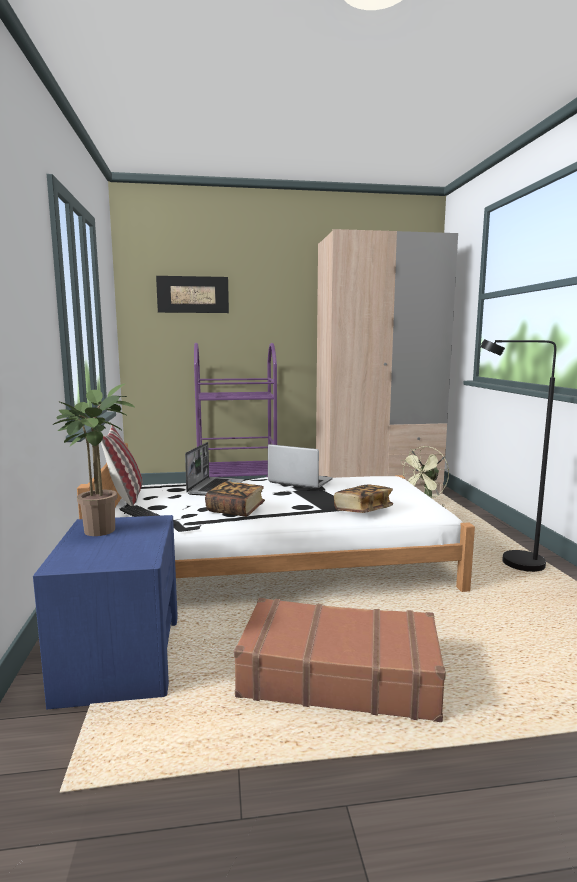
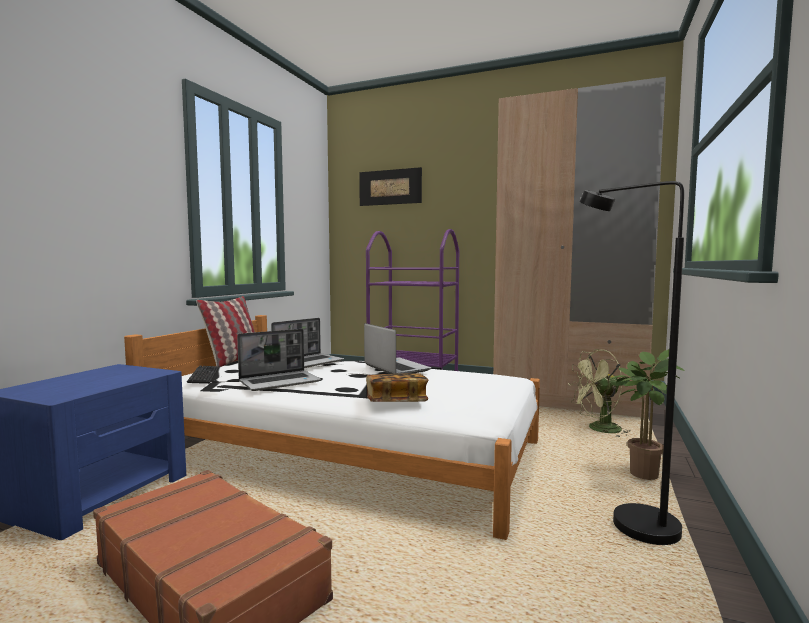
camera: 30 degrees right, 5 degrees down
(99, 529) = (107, 372): potted plant -> potted plant (641, 473)
(235, 510) = (280, 382): book -> laptop

